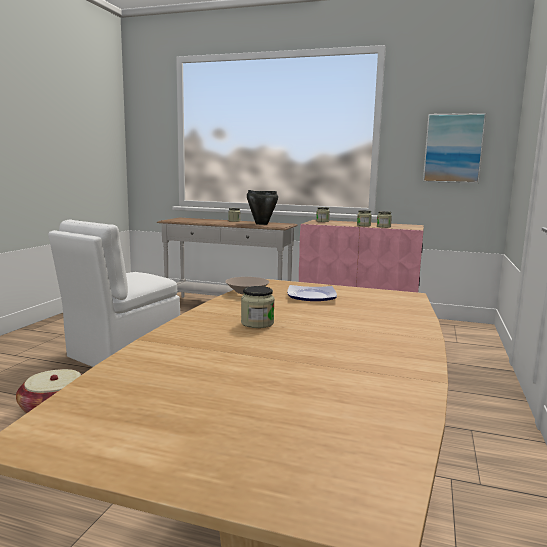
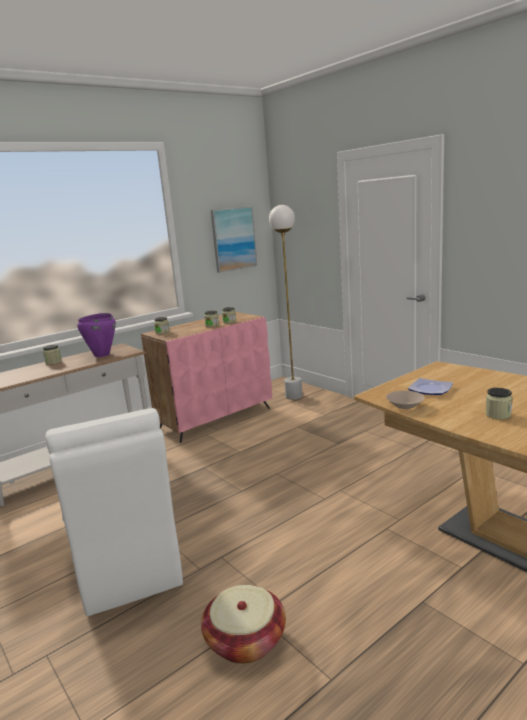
camera: 55 degrees left, 5 degrees up
(261, 224) = (101, 355): black cooking pot -> purple cooking pot
(457, 339) = (294, 396): none -> white floor lamp

